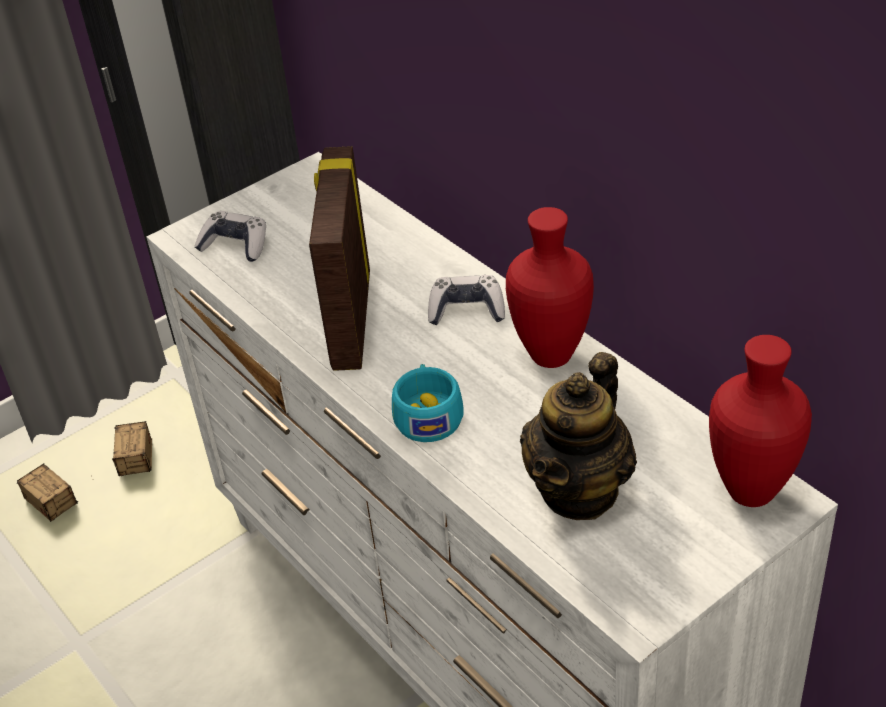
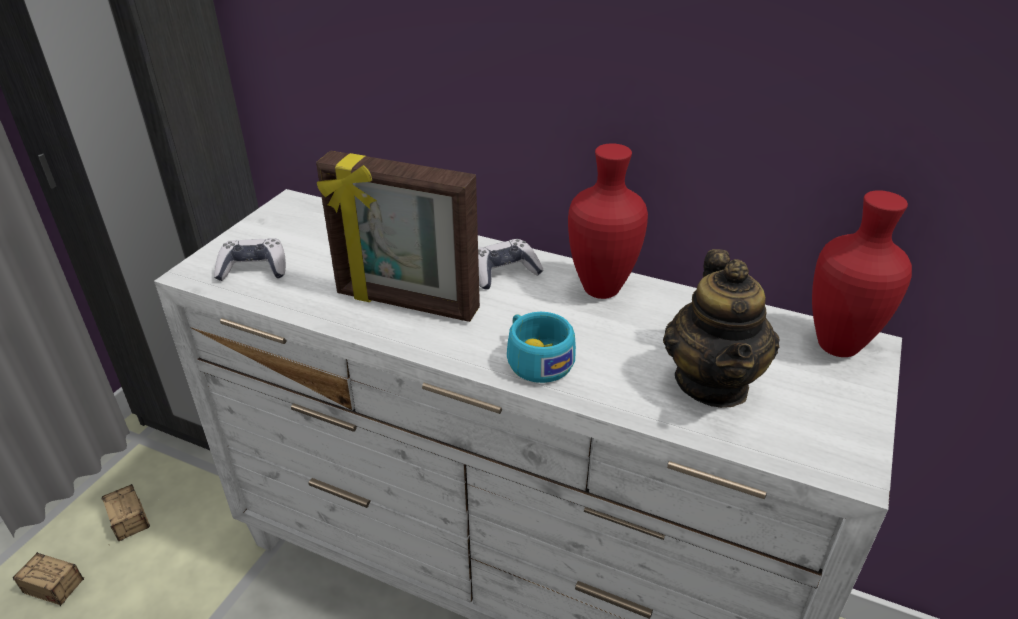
camera: 30 degrees left, 5 degrees down
(349, 320) = (406, 303): picture frame -> picture frame turned 45 degrees counterclockwise

